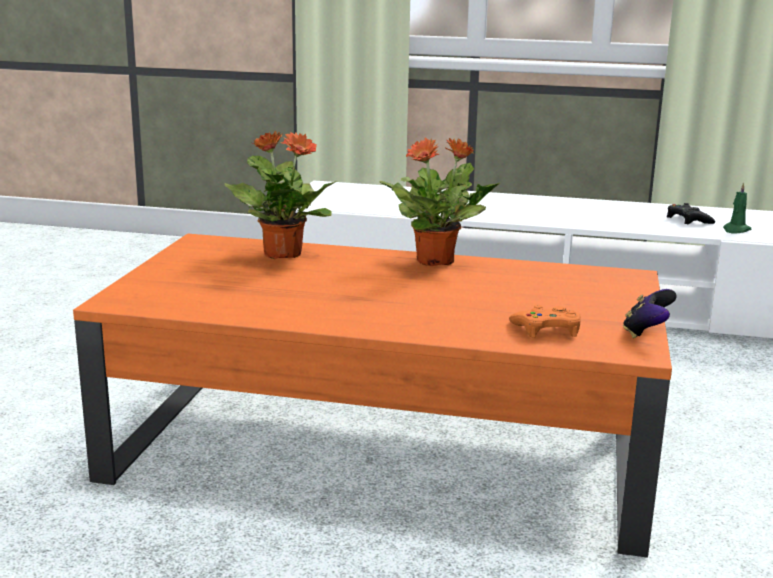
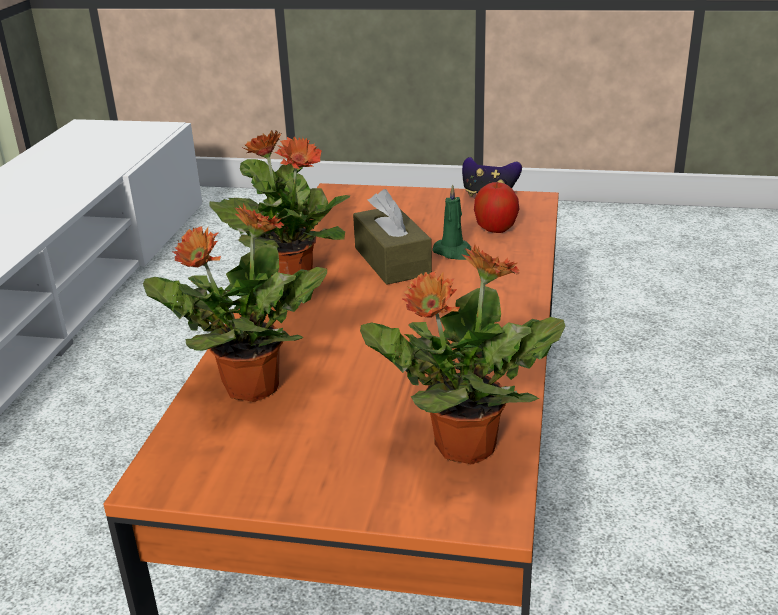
camera: 90 degrees left, 10 degrees up
(182, 299) = (462, 446): none -> potted plant
(470, 290) = (392, 261): none -> brown tissue box
(547, 330) = (495, 229): orange game controller -> apple
(688, 220) = (46, 182): black game controller -> none
(736, 230) = (95, 166): green candle -> green candle (454, 252)

